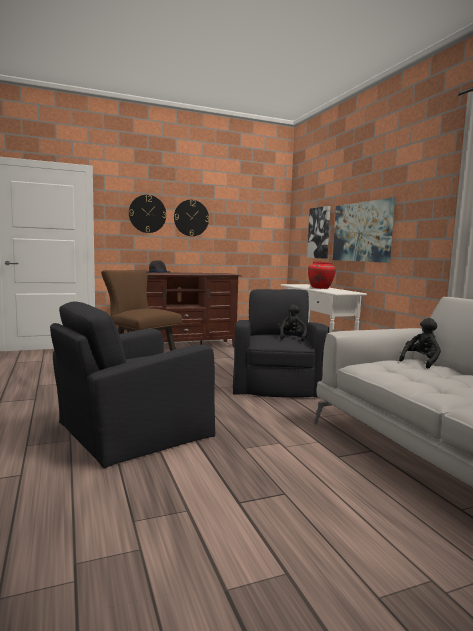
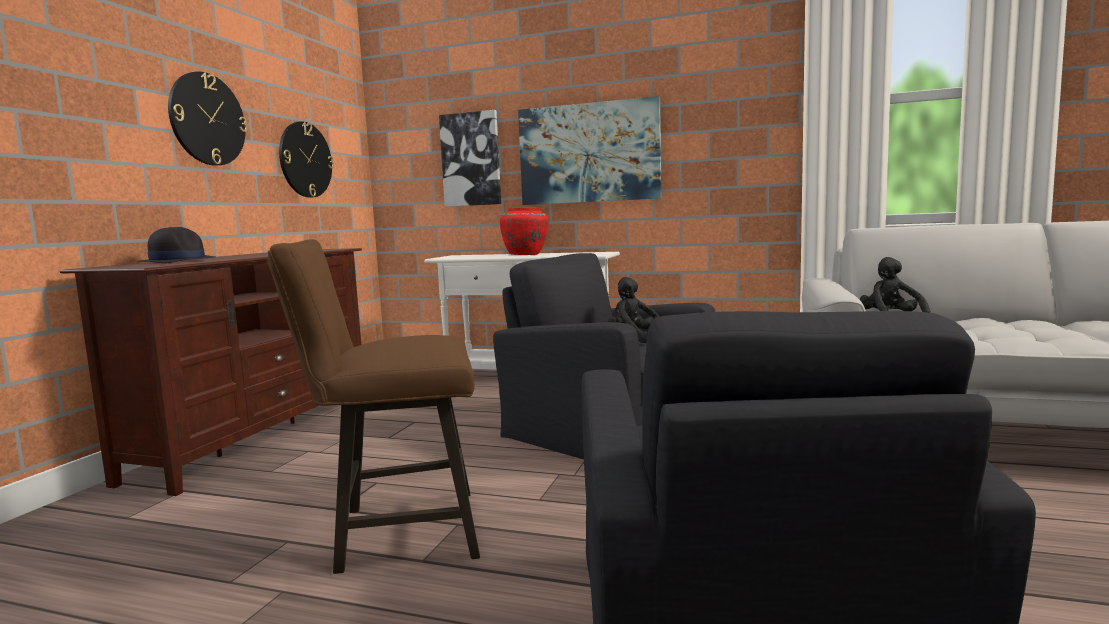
camera: 50 degrees left, 0 degrees up
(147, 214) = (100, 97): wall clock -> wall clock (305, 160)

